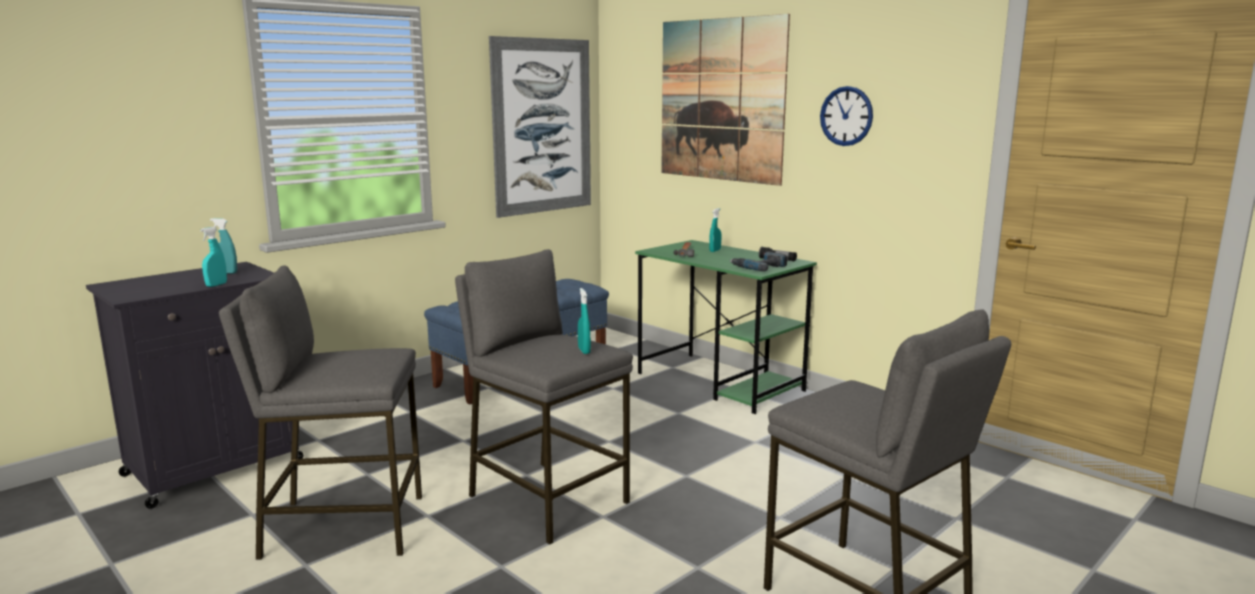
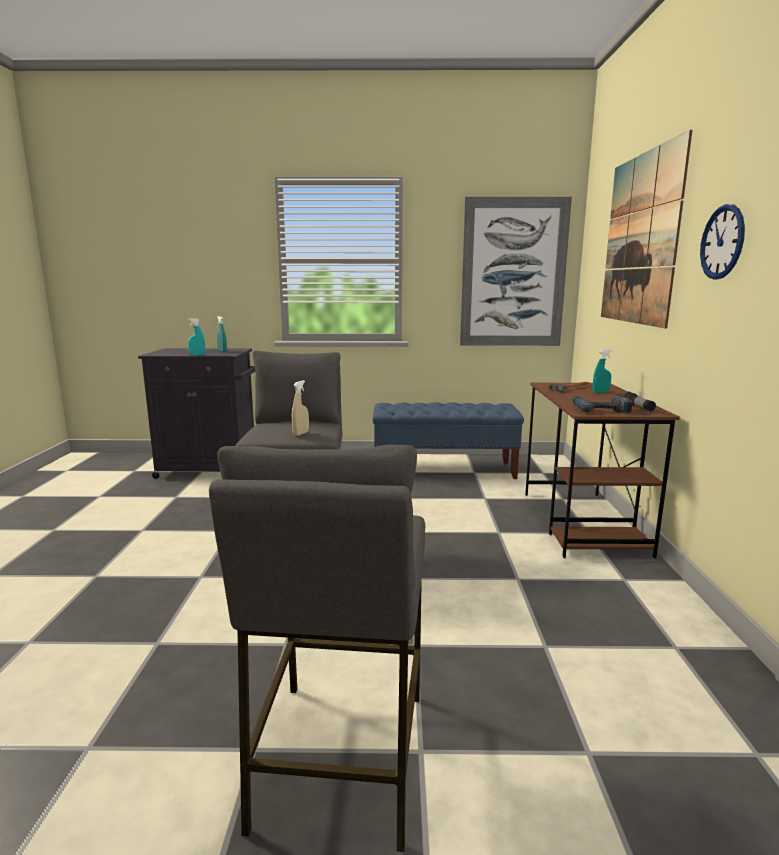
camera: 45 degrees right, 0 degrees up
(343, 526) = (190, 519): grey stool -> none
(584, 351) = (301, 433): turquoise spray bottle -> beige spray bottle
(720, 382) = (583, 523): green desk -> brown desk

